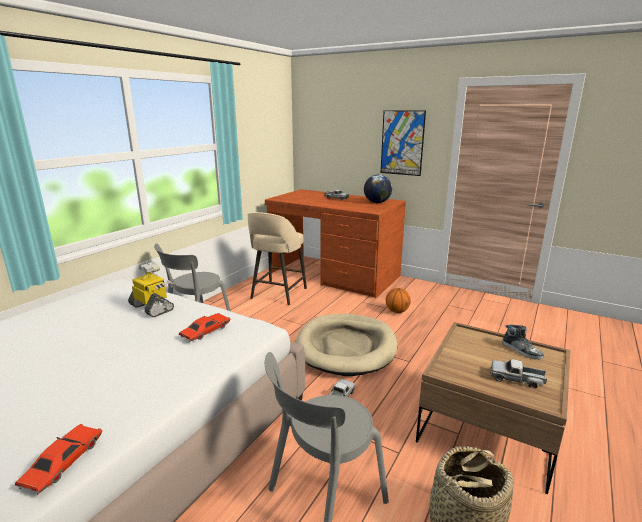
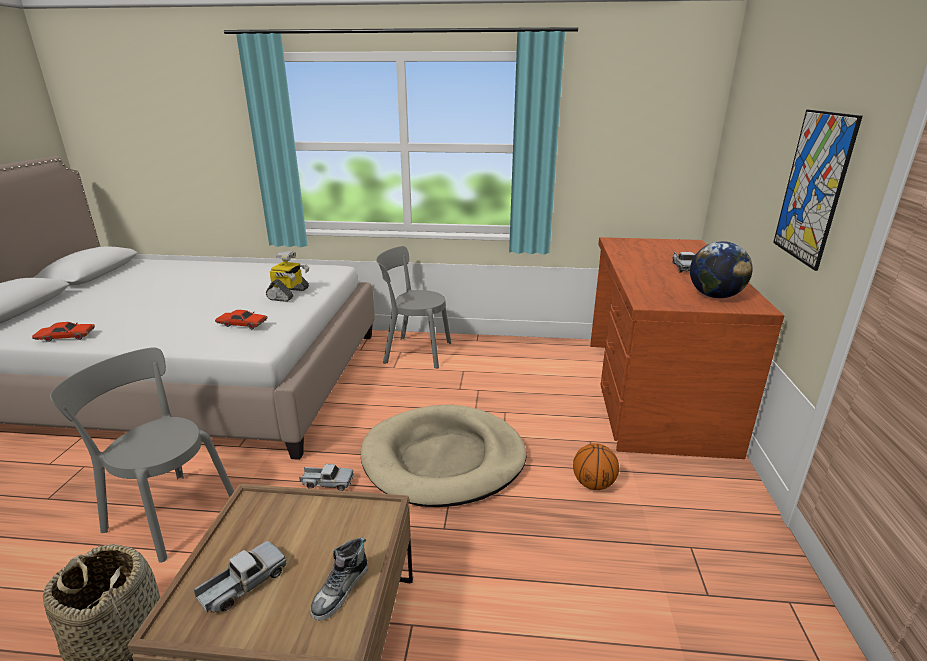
camera: 65 degrees right, 5 degrees up
(278, 294) = (538, 369): beige stool -> none
(516, 379) = (243, 584): toy truck -> toy truck turned 45 degrees clockwise

